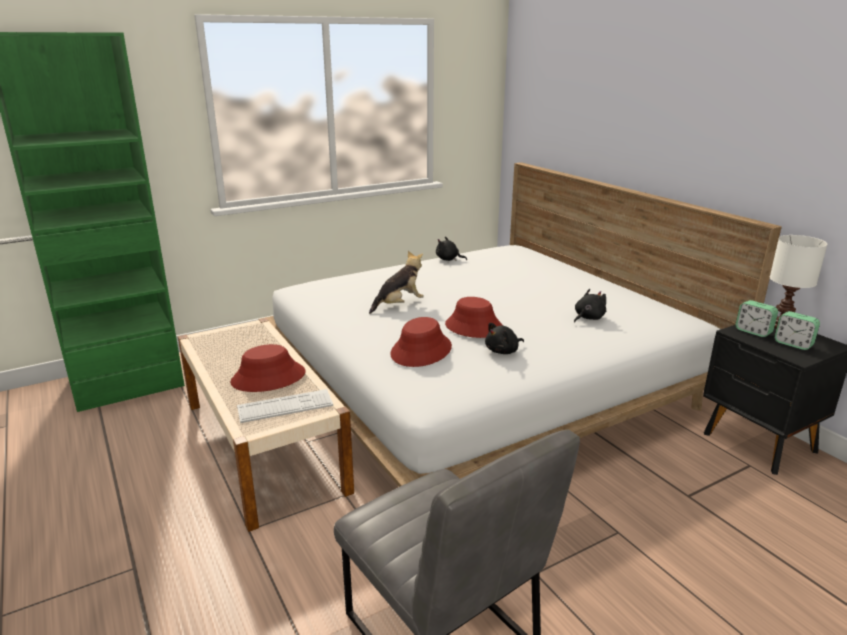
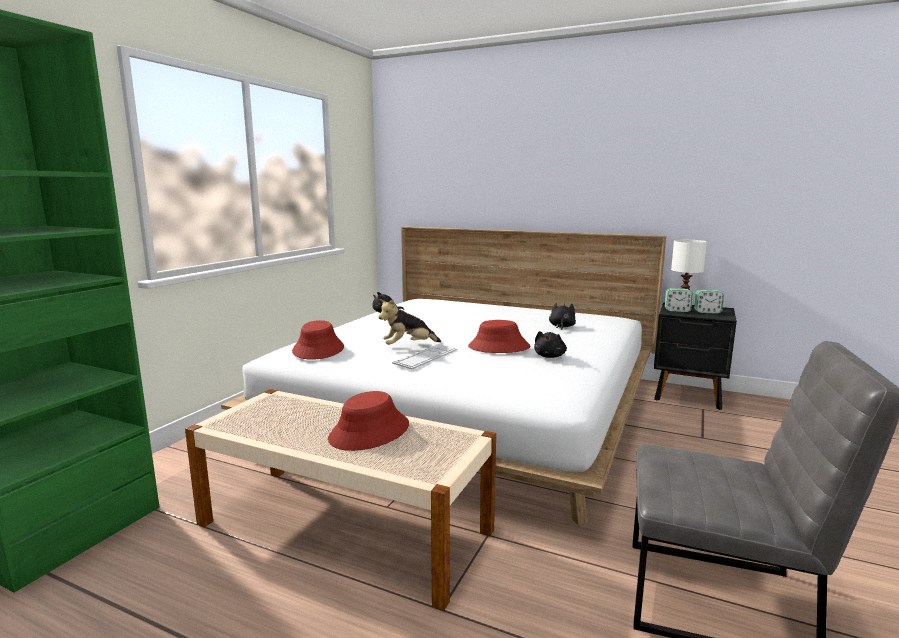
camera: 35 degrees left, 10 degrees down
(285, 406) = (432, 448): keyboard -> keyboard (426, 357)
(399, 305) = (408, 346): plush toy -> plush toy turned 135 degrees counterclockwise
(421, 351) = (491, 370): red hat -> red hat (318, 349)

